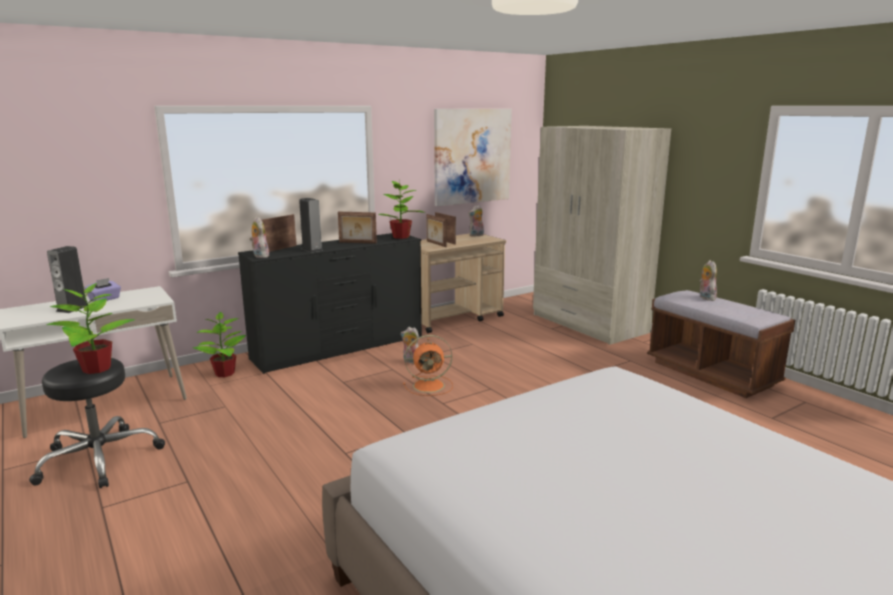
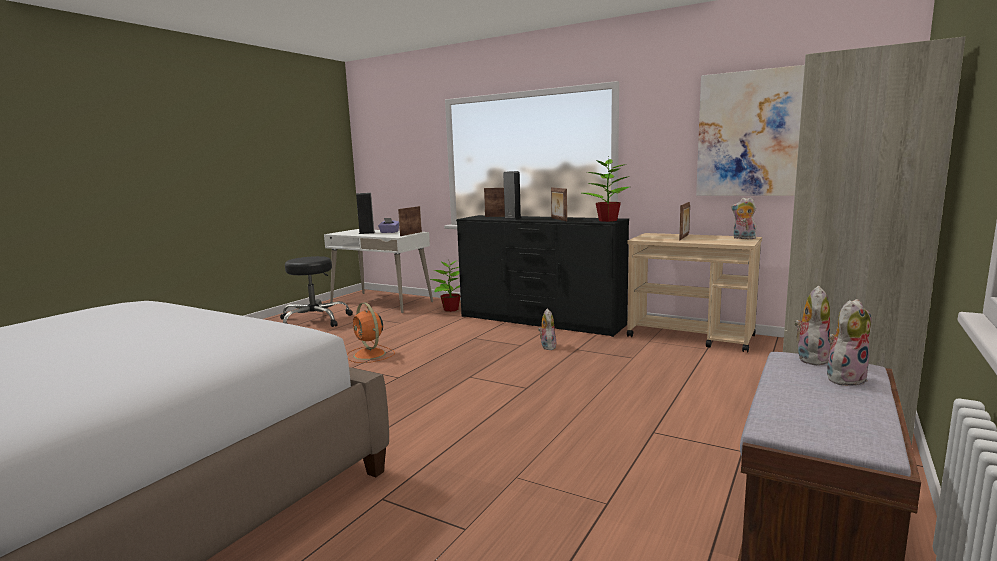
camera: 65 degrees right, 5 degrees down
(96, 369) = (308, 260): potted plant -> none
(259, 256) = (473, 217): plush toy -> plush toy (810, 358)
(430, 385) = (502, 364): orange fan -> orange fan (370, 355)
(435, 244) = (664, 237): picture frame -> picture frame (410, 234)

